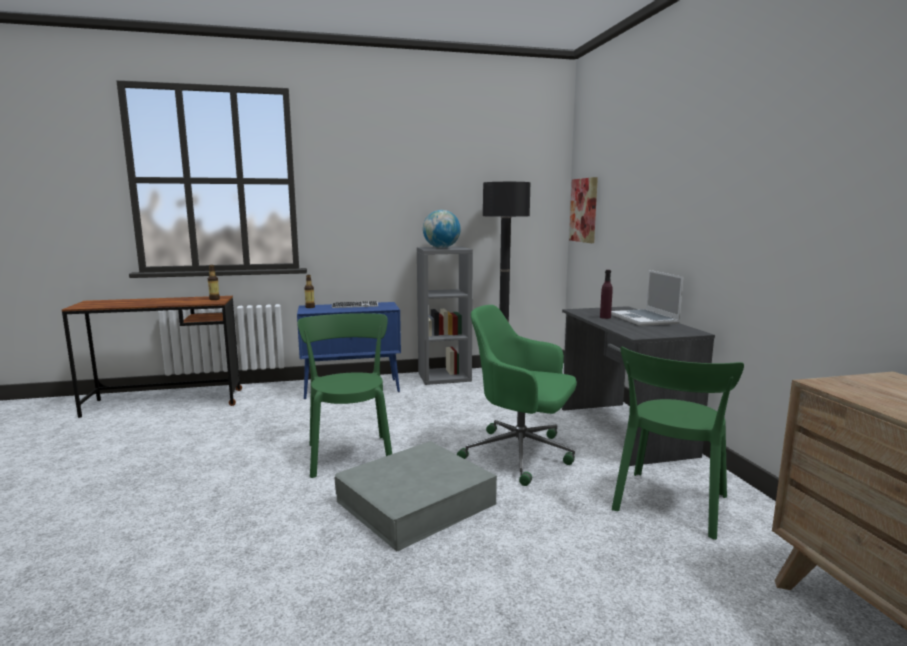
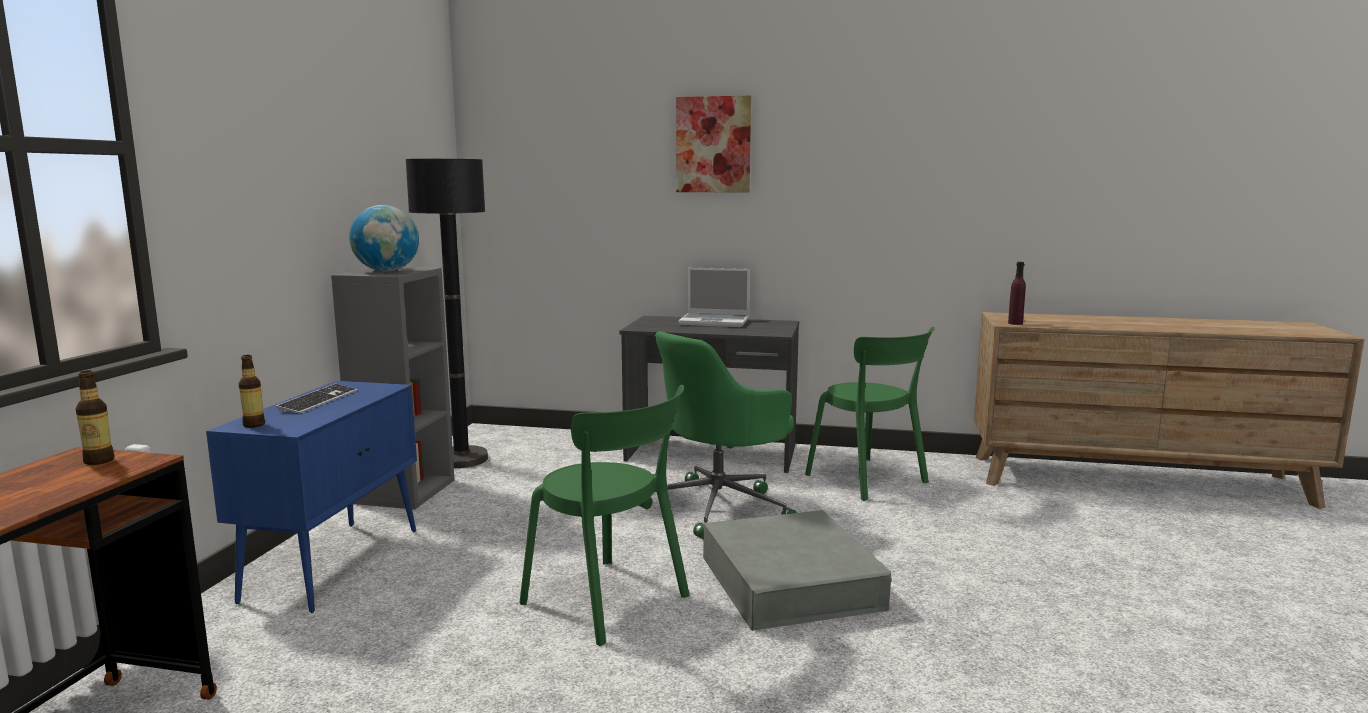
camera: 65 degrees left, 0 degrees up
(350, 453) = (610, 602): green chair -> green chair turned 150 degrees counterclockwise
(584, 210) = (507, 199): picture -> picture (713, 145)
(605, 317) = (688, 327): purple bottle -> purple bottle (1015, 323)

